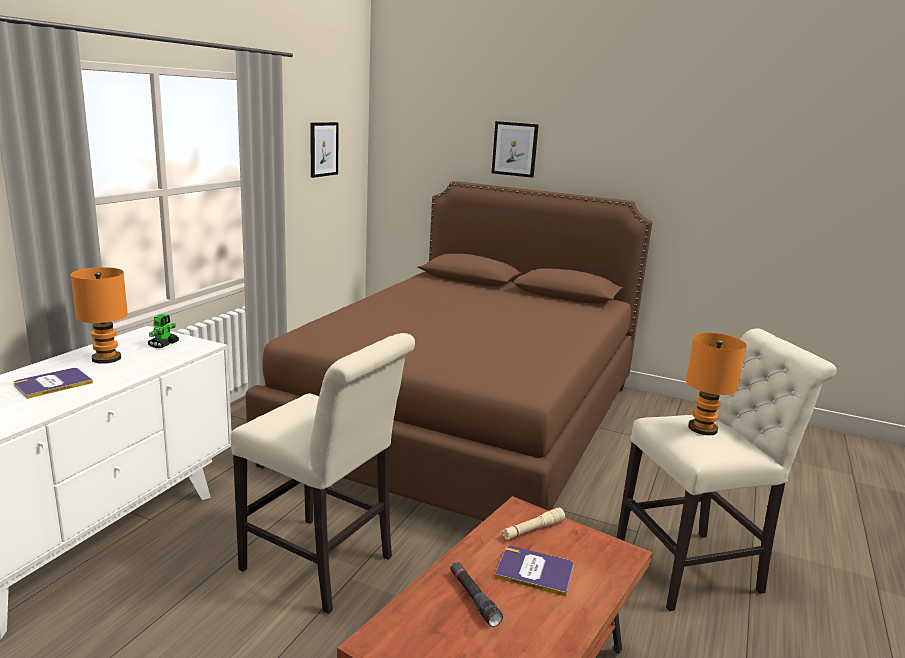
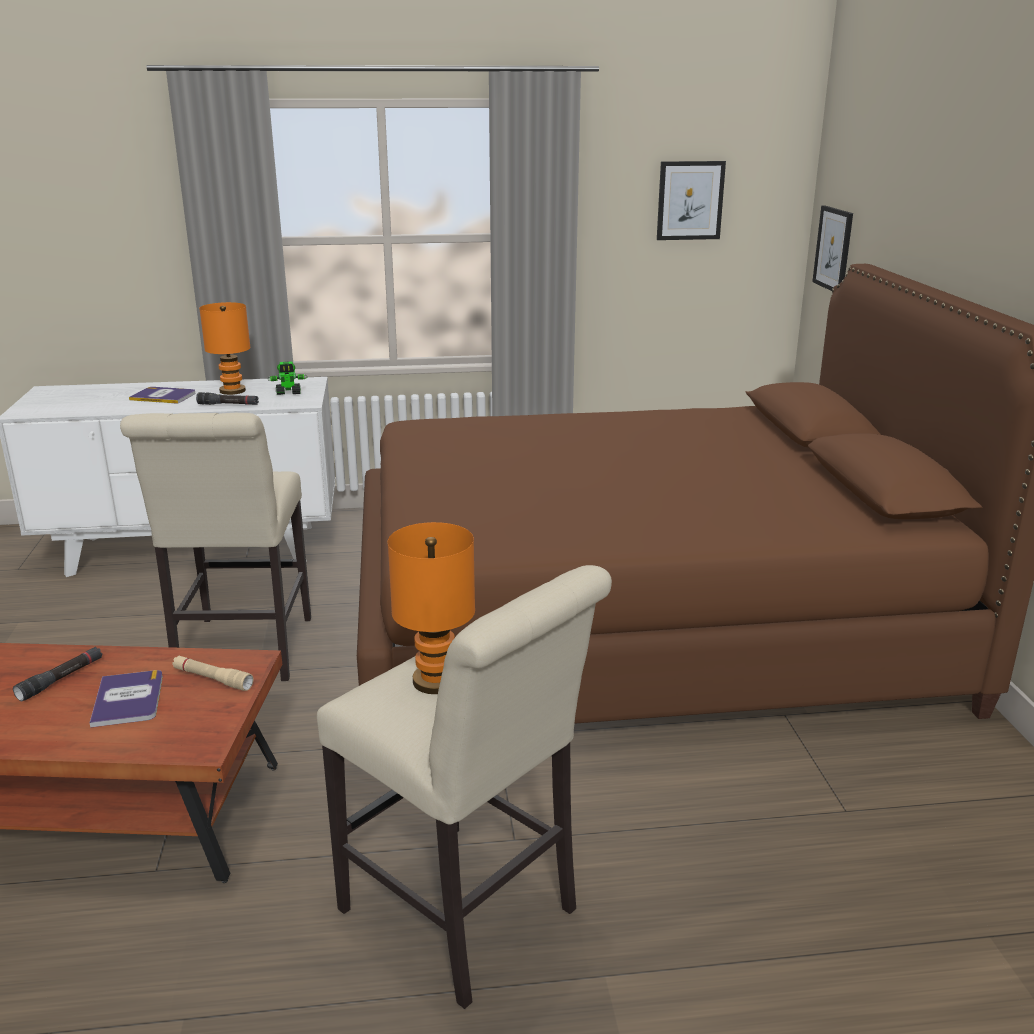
camera: 60 degrees right, 5 degrees up
(146, 368) = (228, 405): none -> black flashlight
(514, 149) = (937, 212): picture -> picture (833, 249)

